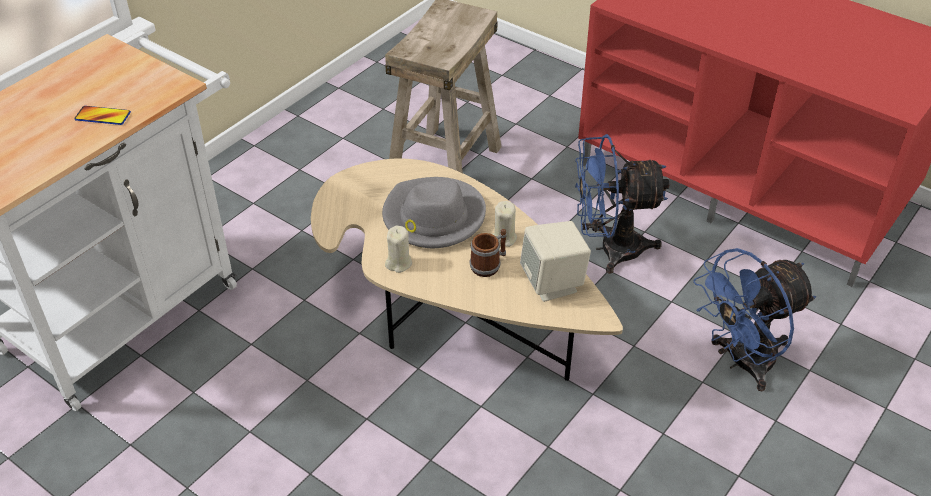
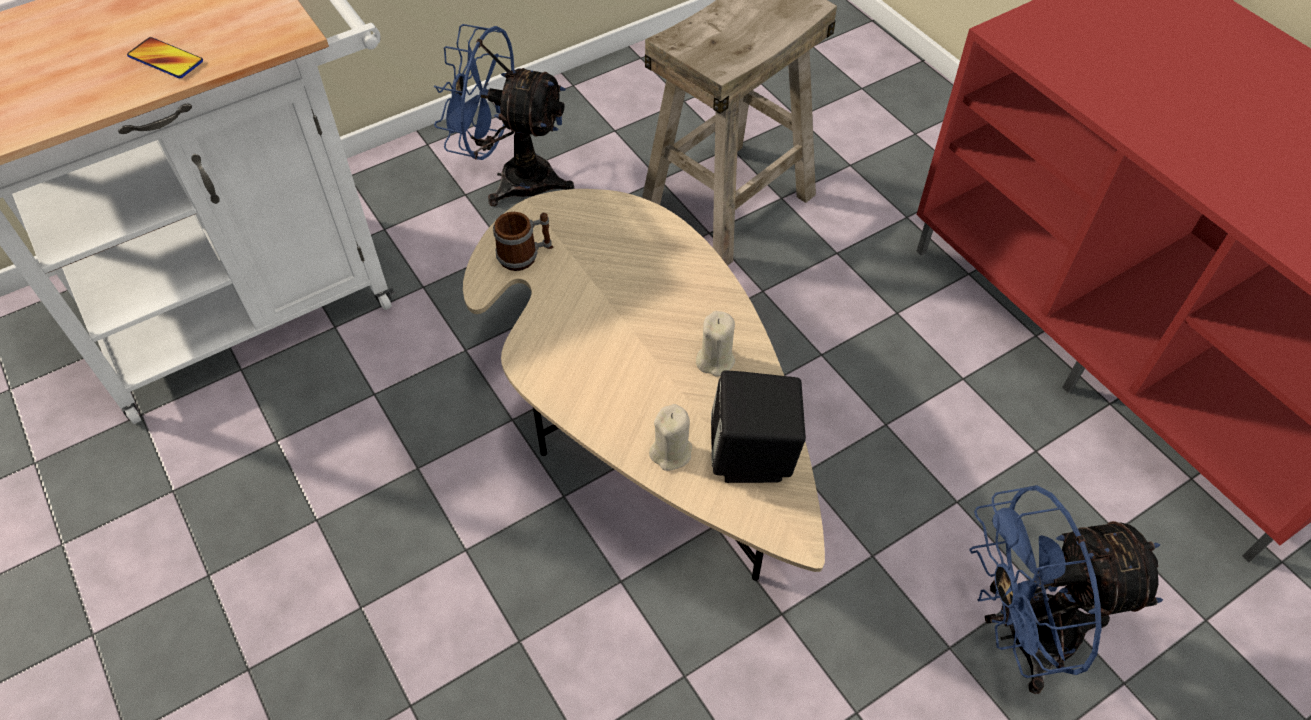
camera: 20 degrees right, 10 degrees up
(398, 263) = (553, 358): beige candle -> beige candle (671, 452)
(433, 217) = (633, 298): grey hat -> none
(489, 265) = (675, 398): mug -> mug (525, 255)
(553, 283) = (753, 456): beige speaker -> black speaker
(609, 249) = (900, 391): blue fan -> blue fan (513, 178)

